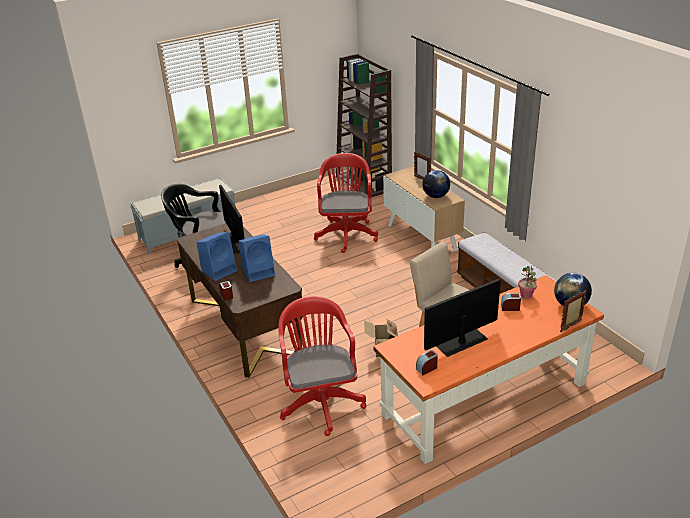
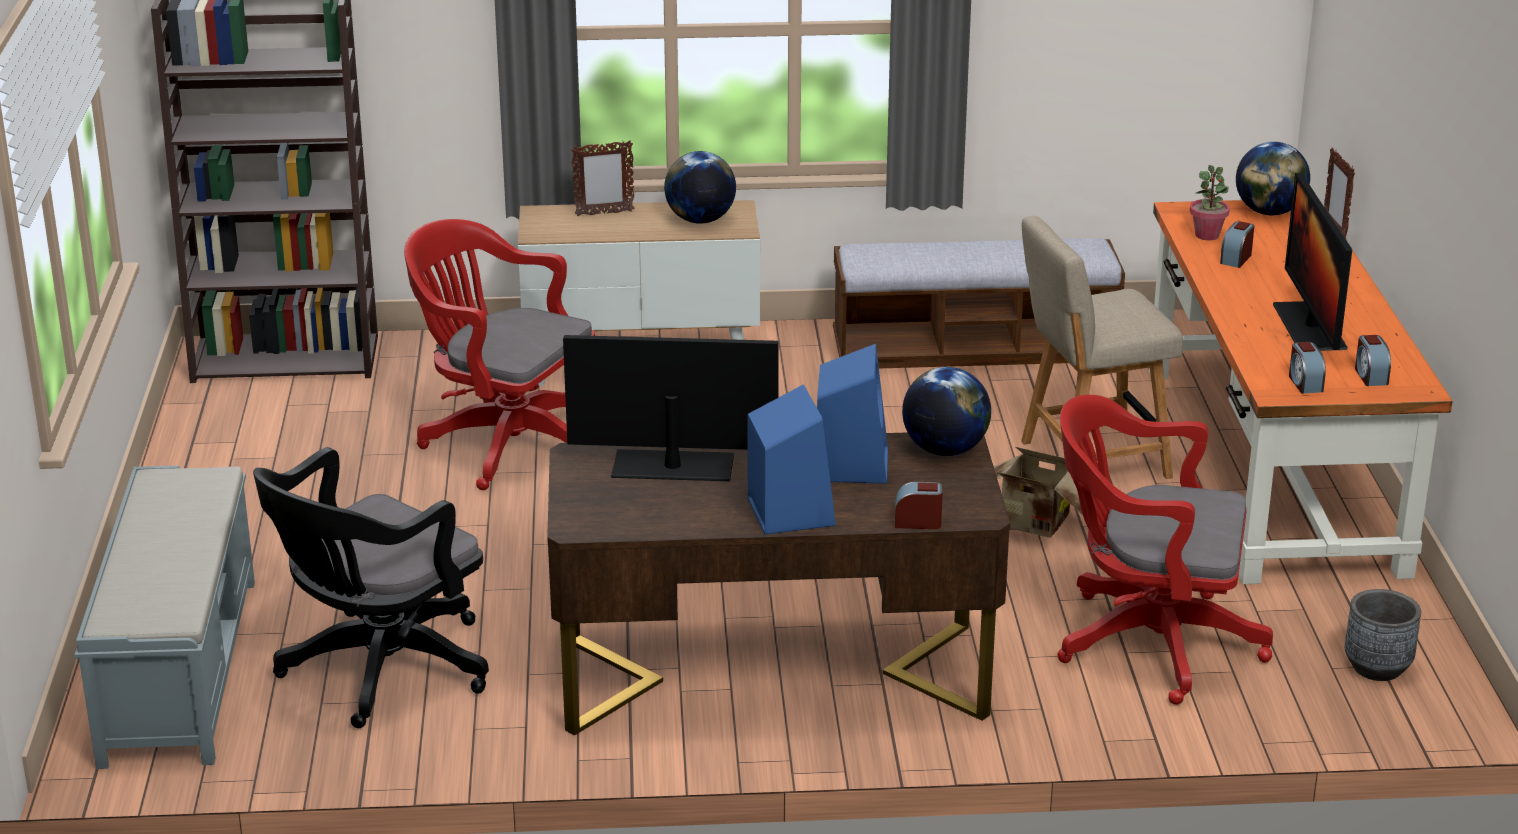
camera: 65 degrees left, 5 degrees down
(282, 286) = (945, 450): none -> globe
(343, 468) = (1376, 668): none -> grey planter
(404, 352) = (1304, 383): none -> alarm clock

